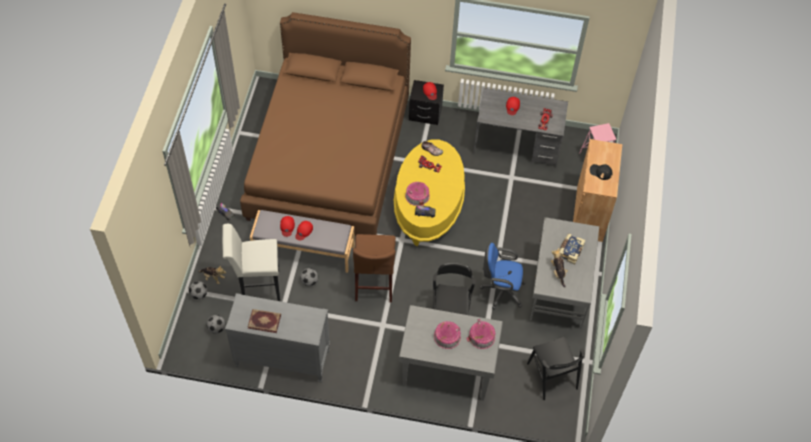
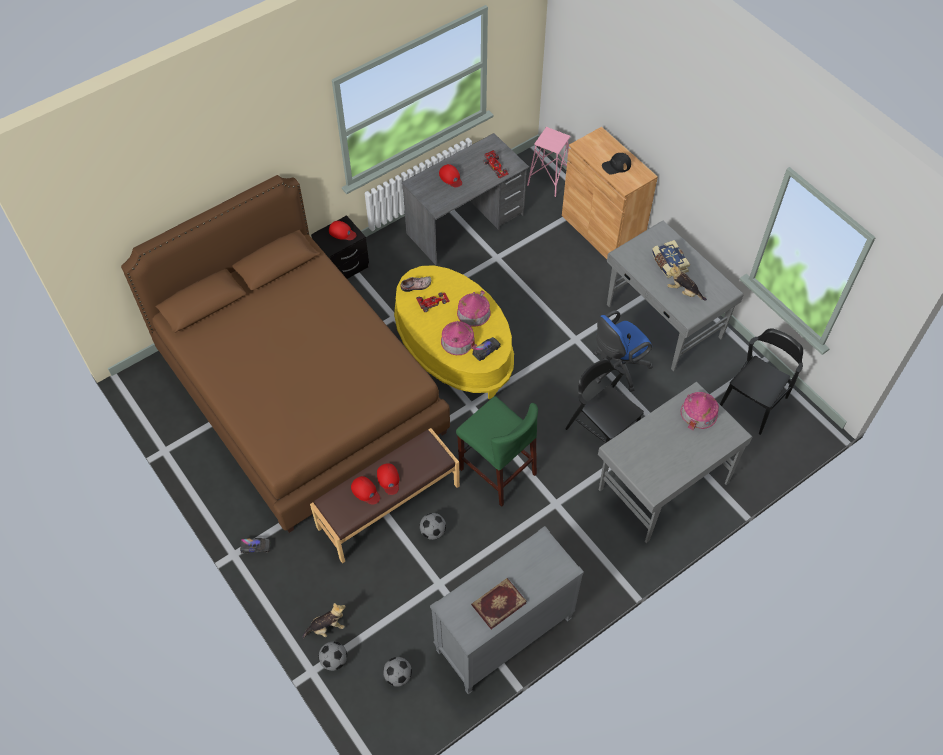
camera: 45 degrees left, 0 degrees up
(257, 287) = (386, 590): white stool -> none
(304, 250) = (388, 506): grey bench -> brown bench
(374, 283) = (497, 471): brown stool -> green stool
(447, 336) = (670, 443): toy house -> toy house (473, 312)
(552, 376) = (753, 403): black chair -> black chair turned 75 degrees counterclockwise

